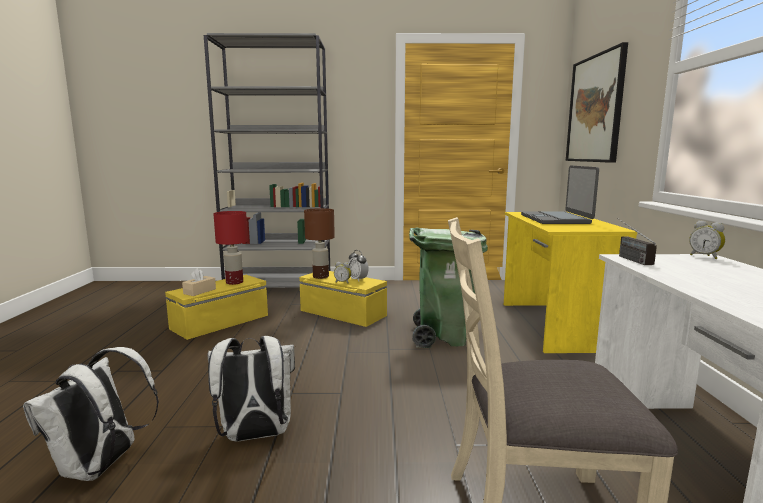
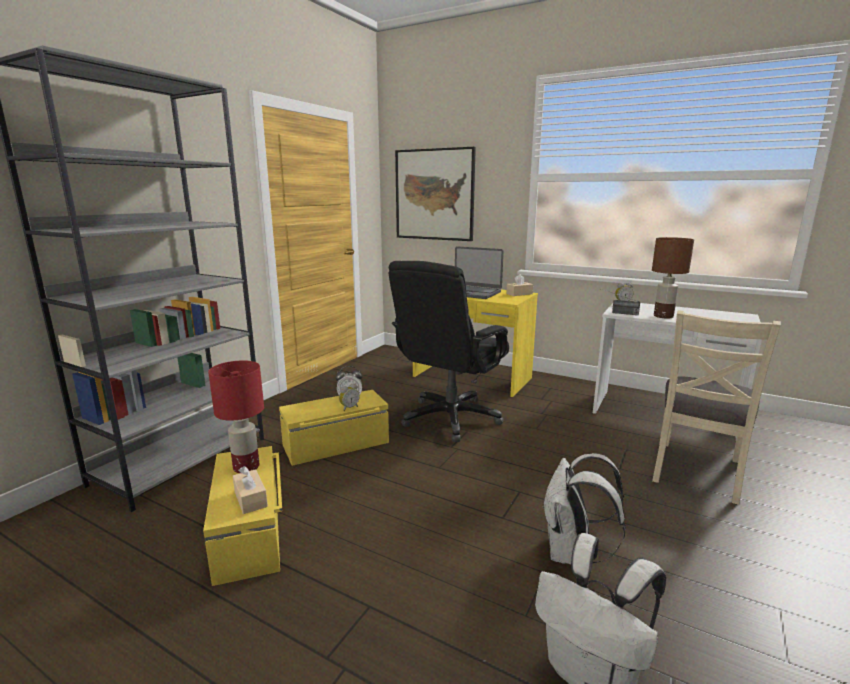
camera: 60 degrees left, 5 degrees up
(320, 277) = (309, 413): brown table lamp -> brown table lamp (663, 316)
(442, 337) = (450, 418): green trash can -> black office chair
(605, 228) = (519, 294): none -> beige tissue box

